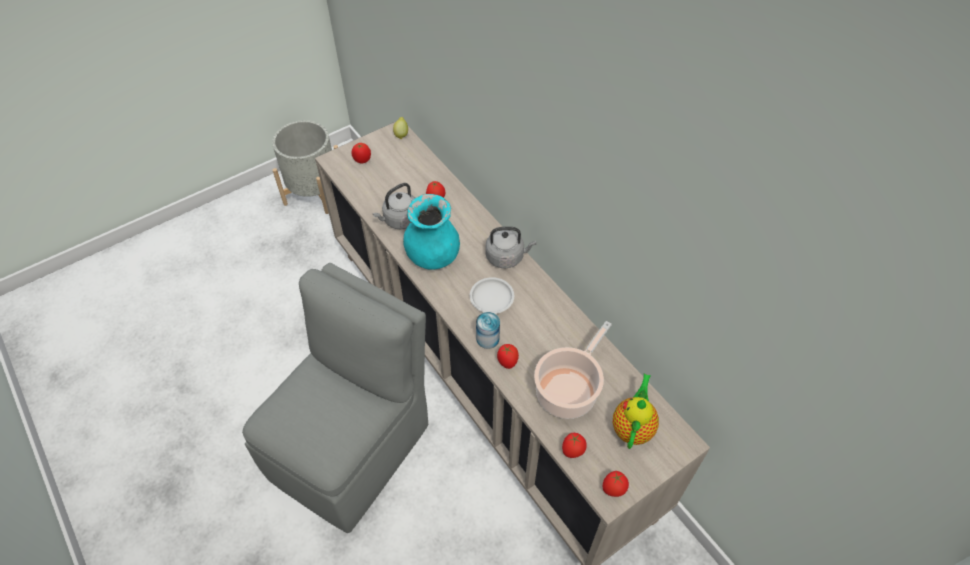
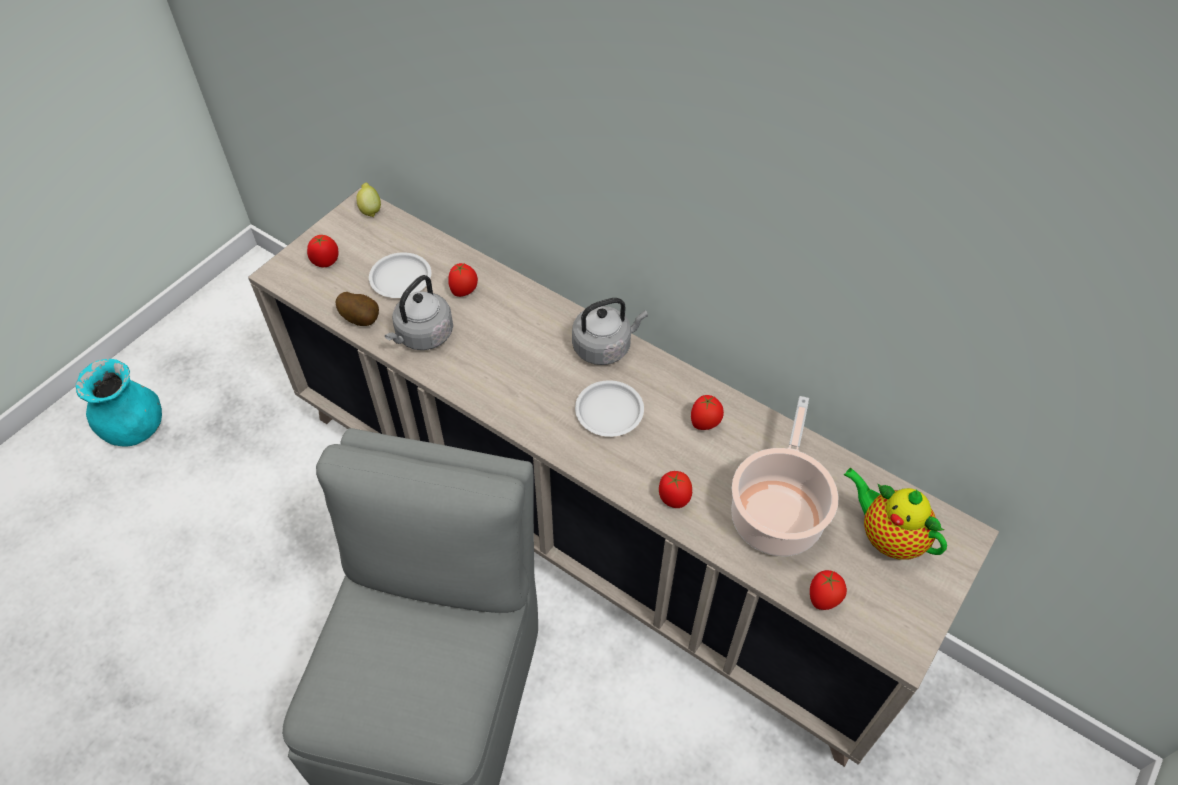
camera: 20 degrees left, 0 degrees up
(314, 192) = (230, 338): grey planter -> none
(369, 200) = (362, 319): none -> potato
(402, 181) = (401, 278): none -> white plate
(432, 256) = (496, 376): turquoise vase -> turquoise vase (135, 429)
(487, 338) = (630, 473): can -> none
(613, 489) = (903, 635): tomato -> tomato (705, 424)
(632, 427) = (887, 536): teapot -> teapot turned 45 degrees counterclockwise

